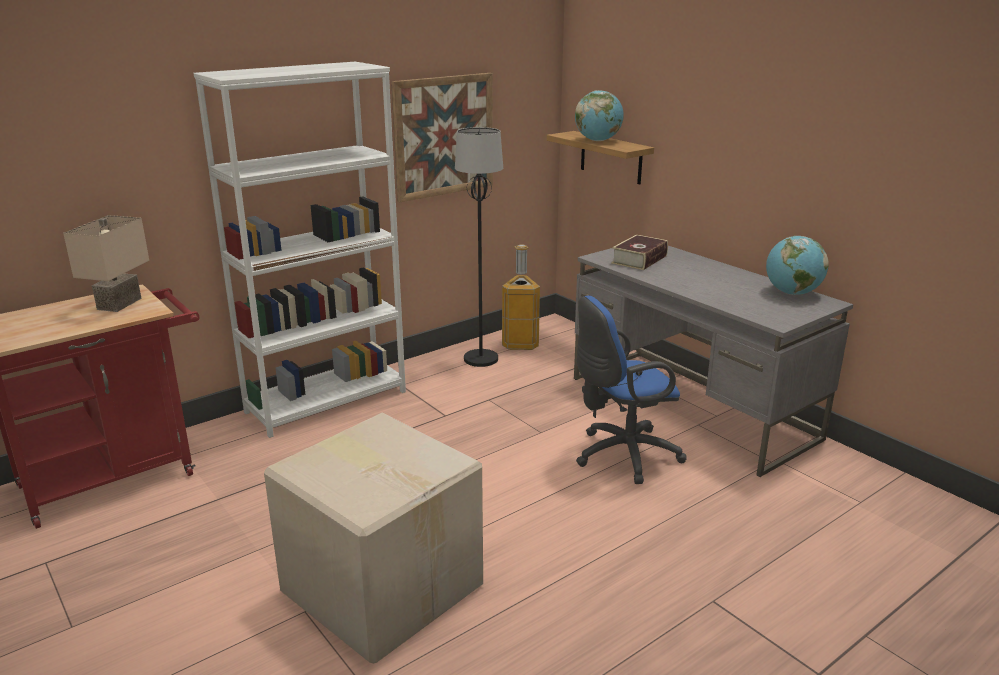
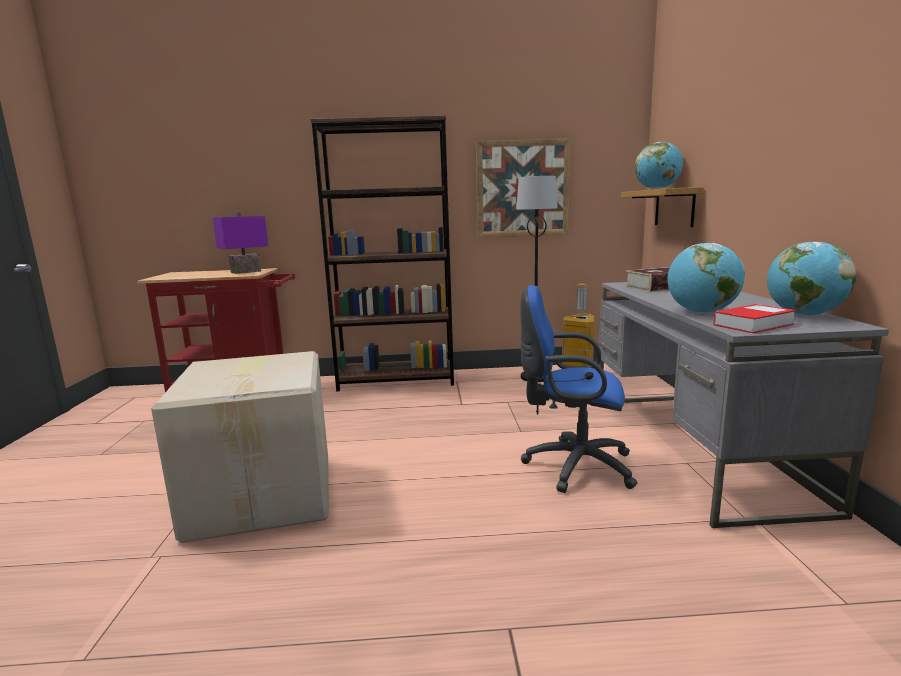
camera: 35 degrees right, 10 degrees down
(118, 303) = (245, 272): beige table lamp -> purple table lamp
(327, 401) = (397, 380): white bookcase -> brown bookcase
(726, 302) = (701, 312): none -> globe
(778, 314) = (753, 324): none -> book

